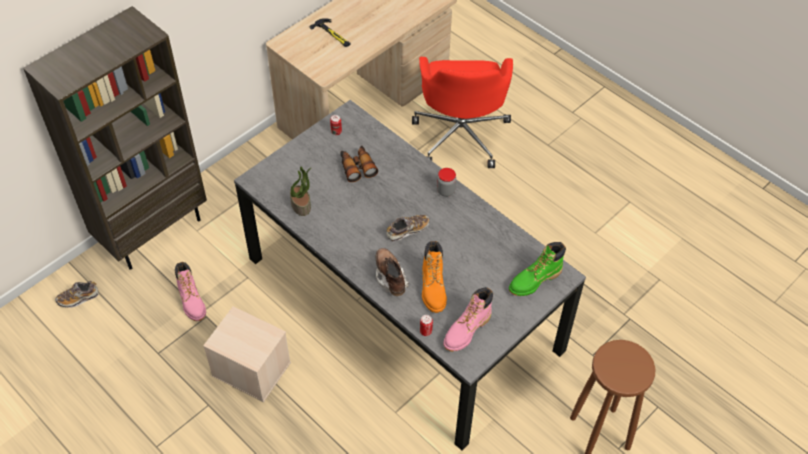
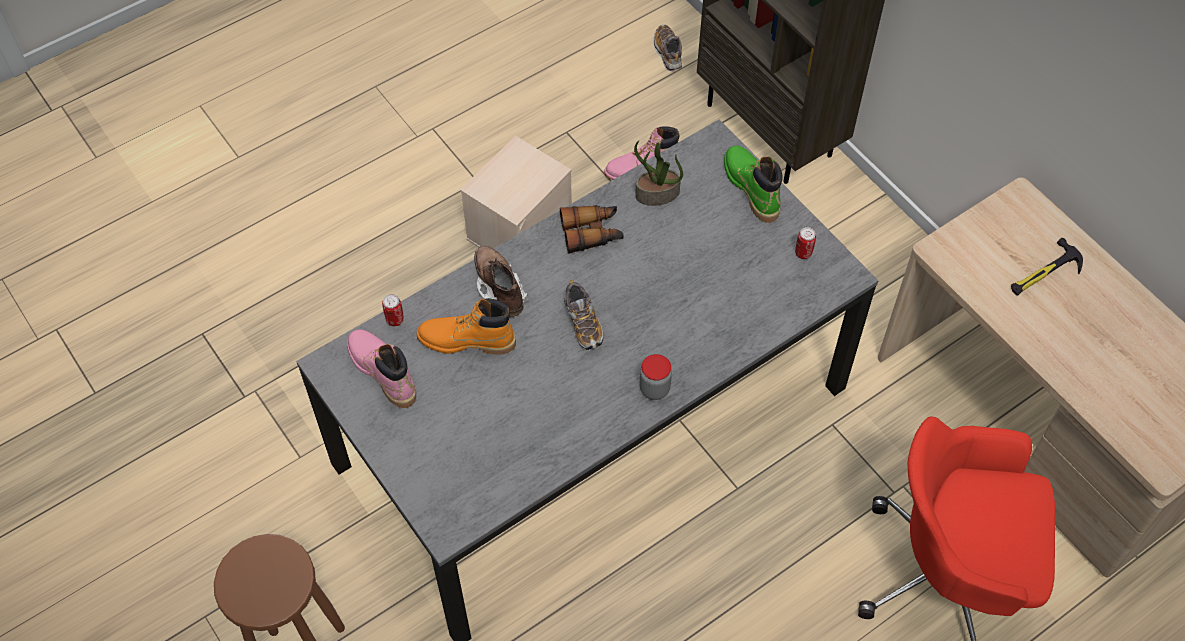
camera: 100 degrees right, 5 degrees up
(357, 166) = (724, 273): binoculars -> binoculars (592, 233)
(390, 277) = (499, 289): brown boot -> brown boot turned 105 degrees counterclockwise
(535, 280) = (448, 483): green boot -> green boot (751, 188)

